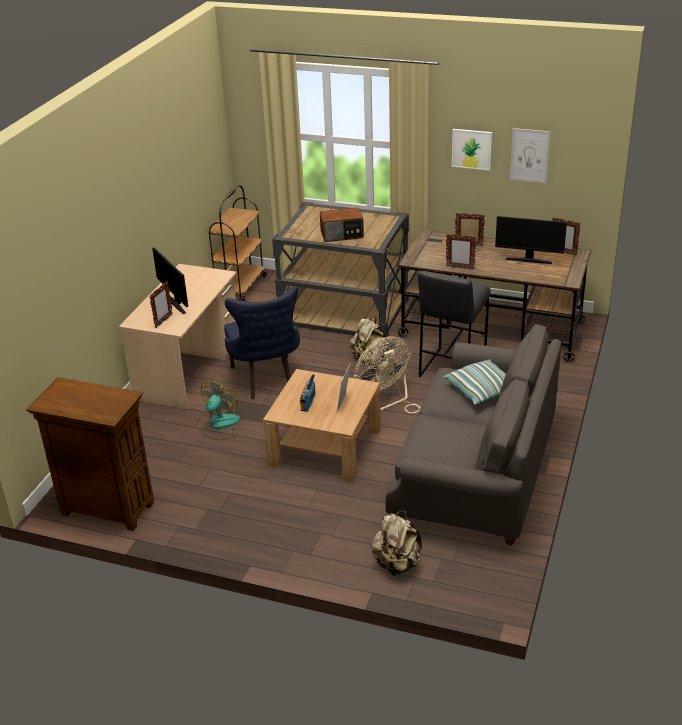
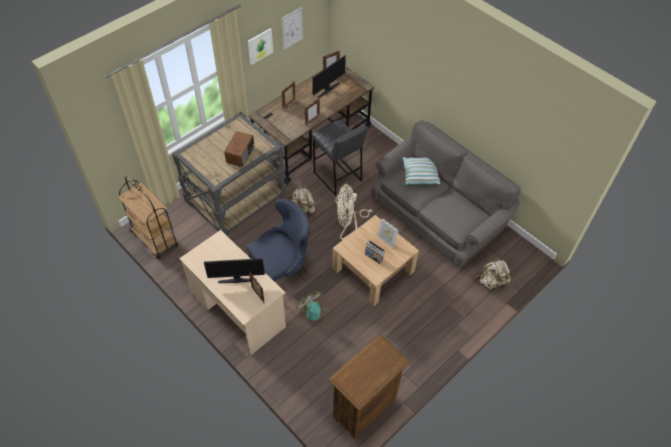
camera: 65 degrees left, 20 degrees up
(266, 379) = (282, 270): blue chair -> blue chair turned 45 degrees counterclockwise

